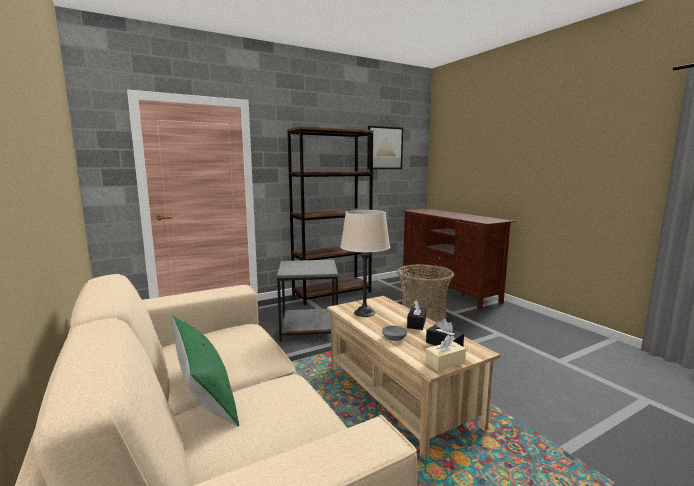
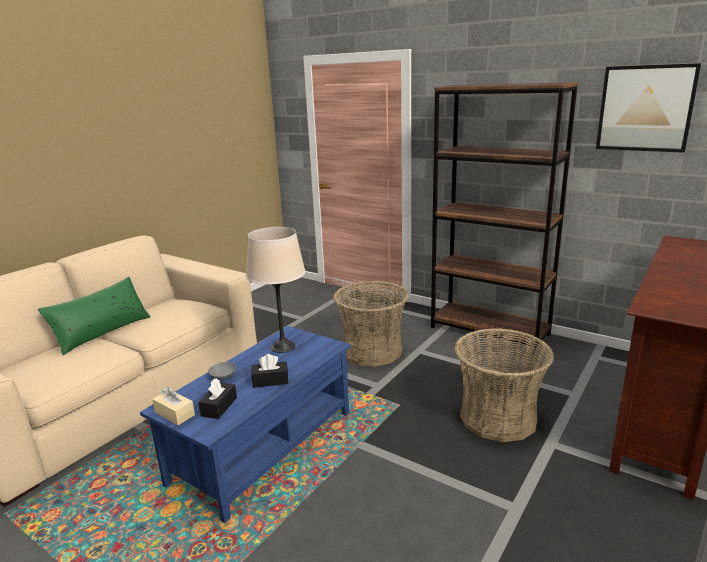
camera: 65 degrees right, 10 degrees up
(309, 328) = (372, 351): grey side table -> basket
(398, 395) = (264, 446): beige coffee table -> blue coffee table

